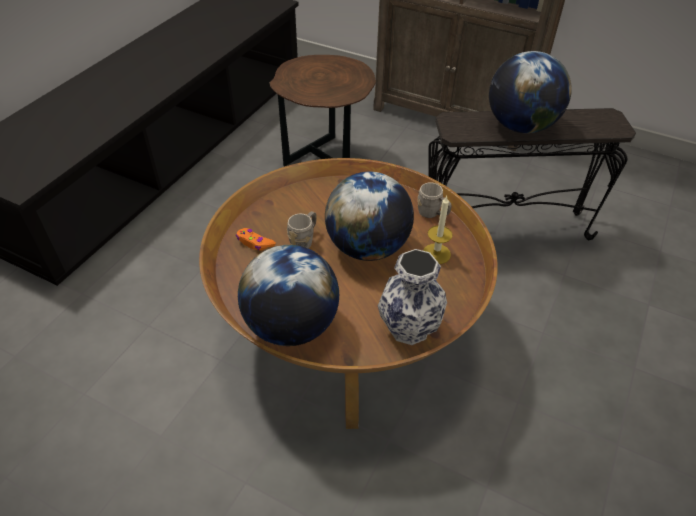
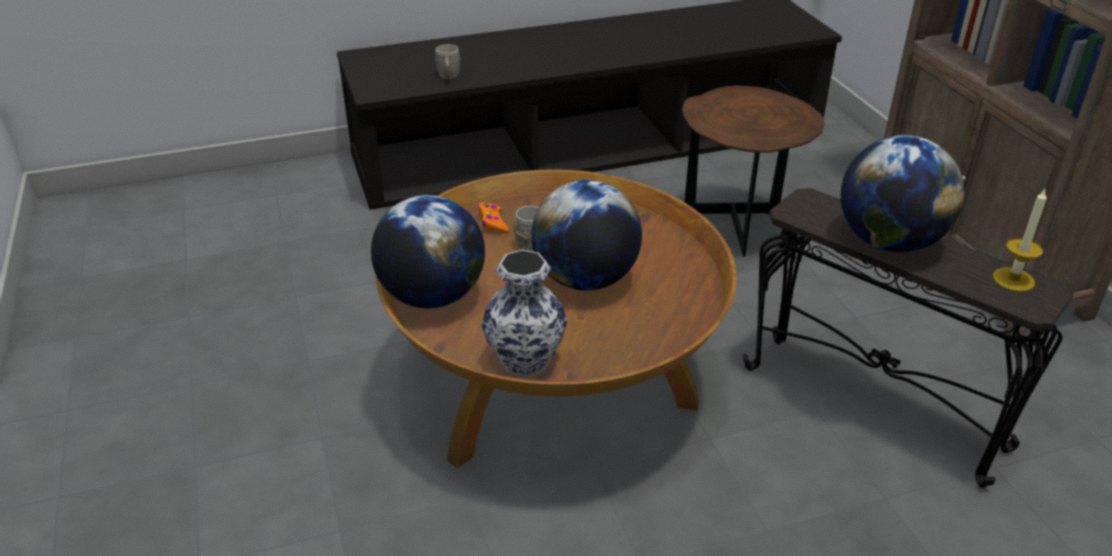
camera: 45 degrees right, 10 degrees down
(432, 214) = (695, 289): grey mug -> grey mug (448, 77)
(436, 253) = (645, 322): candle -> candle (1013, 279)

